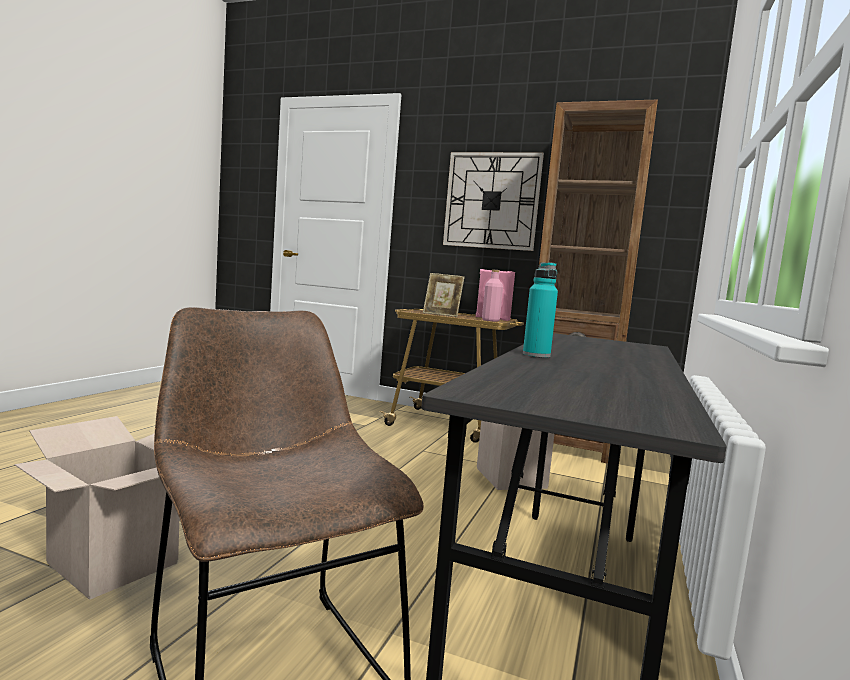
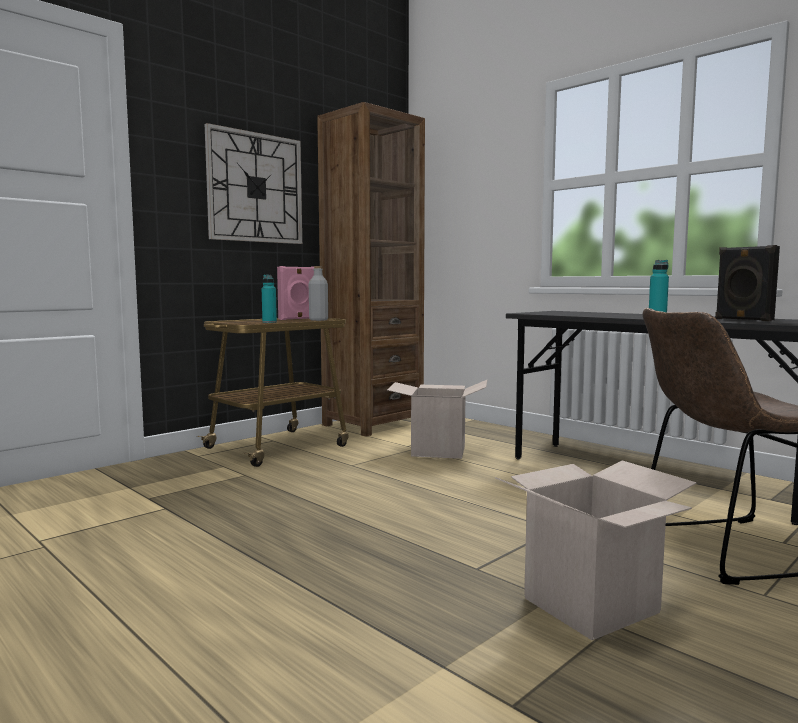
camera: 65 degrees left, 0 degrees up
(441, 314) = (269, 322): picture frame -> turquoise bottle
(490, 320) = (318, 320): pink bottle -> grey bottle
(581, 380) = (743, 319): none -> black speaker

